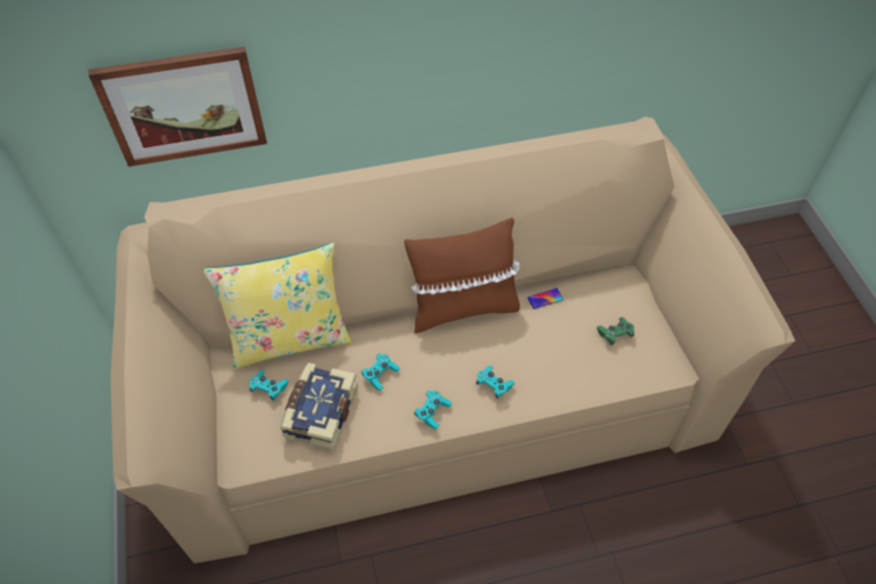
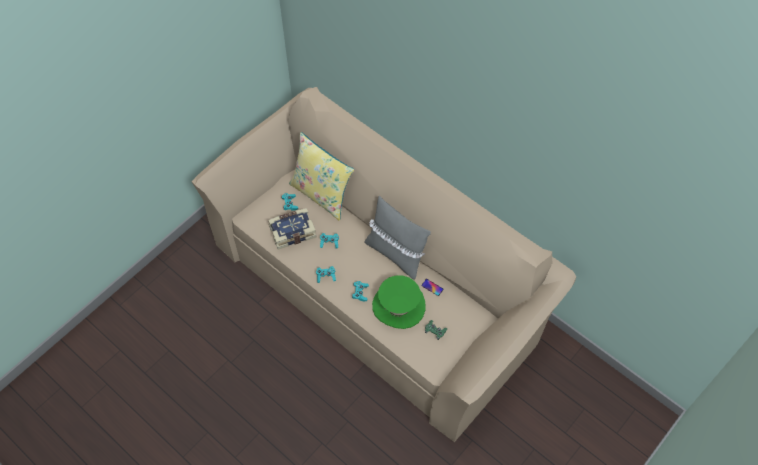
camera: 55 degrees right, 5 degrees up
(183, 106) = (349, 60): picture -> none
(462, 308) = (396, 254): brown pillow -> grey pillow
(548, 351) = (398, 306): none -> green hat

